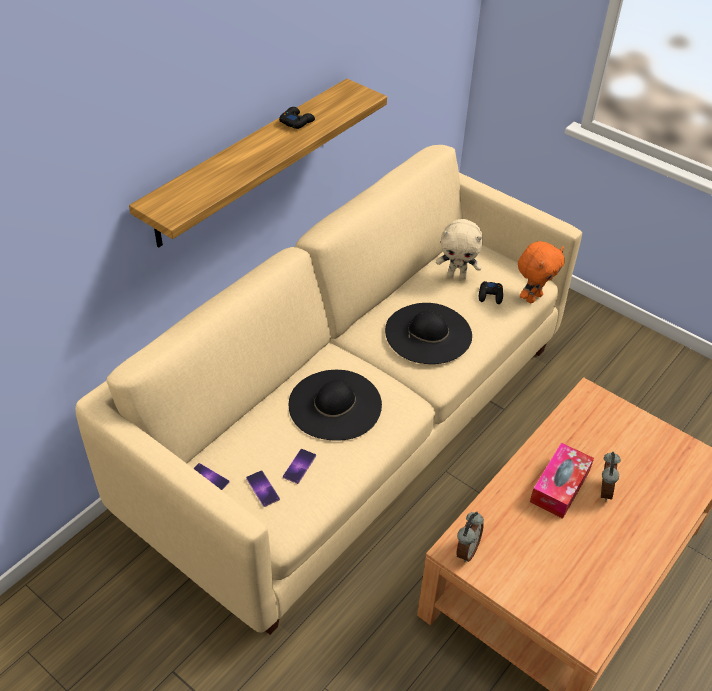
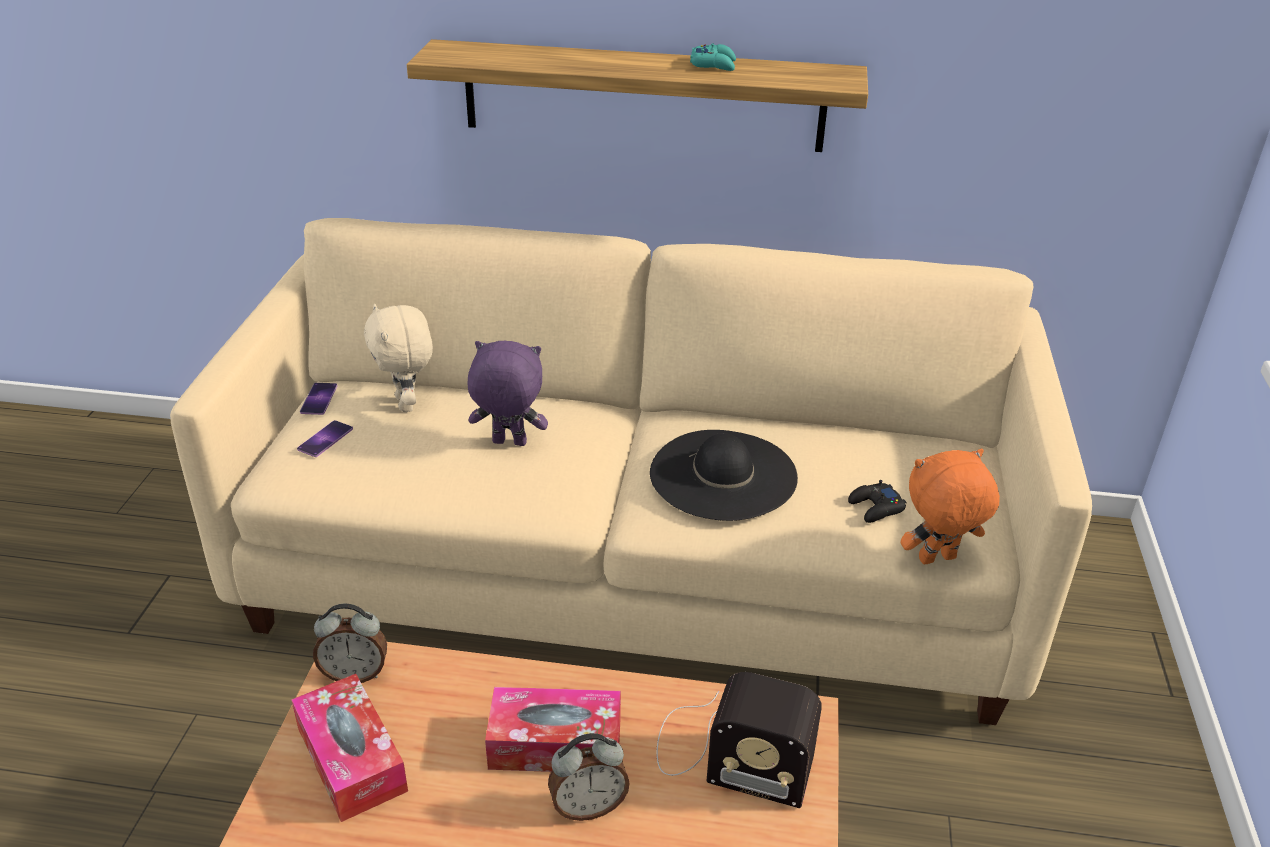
camera: 60 degrees right, 10 degrees down
(296, 121) = (713, 64): black game controller -> turquoise game controller
(299, 466) = (380, 452): phone -> none
(335, 405) = (508, 443): black hat -> purple plush toy
(457, 275) = (879, 462): beige plush toy -> beige plush toy (407, 404)
(528, 571) = (351, 759): none -> tissue box
(533, 297) = (937, 560): orange plush toy -> orange plush toy turned 150 degrees clockwise
(597, 429) = (727, 754): none -> radio

